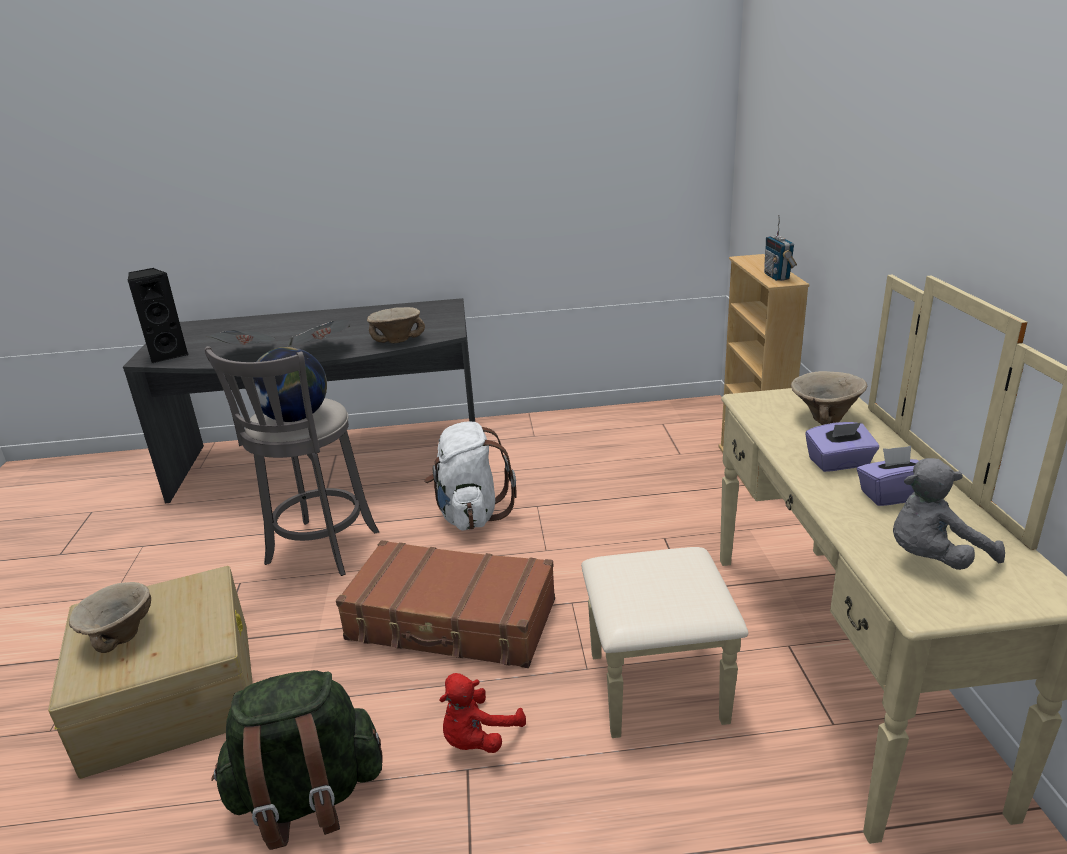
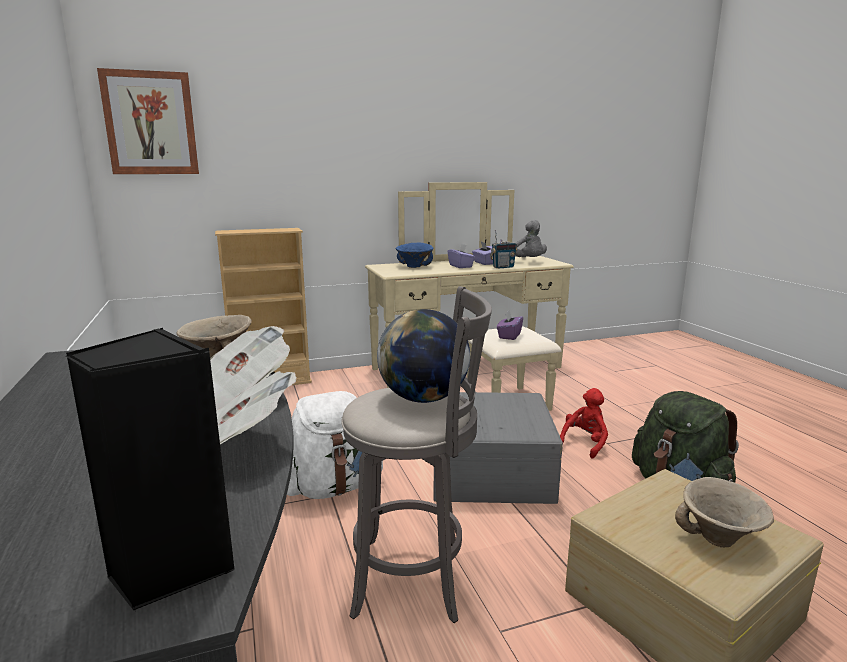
camera: 105 degrees left, 10 degrees down
(452, 621) = (490, 469): brown suitcase -> grey storage box
(478, 738) = (584, 443): red plush toy -> red plush toy turned 75 degrees counterclockwise
(644, 576) = (509, 336): none -> purple tissue box
(759, 107) = (150, 123): none -> picture
(777, 277) = (281, 229): radio -> radio (503, 267)
(823, 419) = (414, 267): beige bowl -> blue bowl

